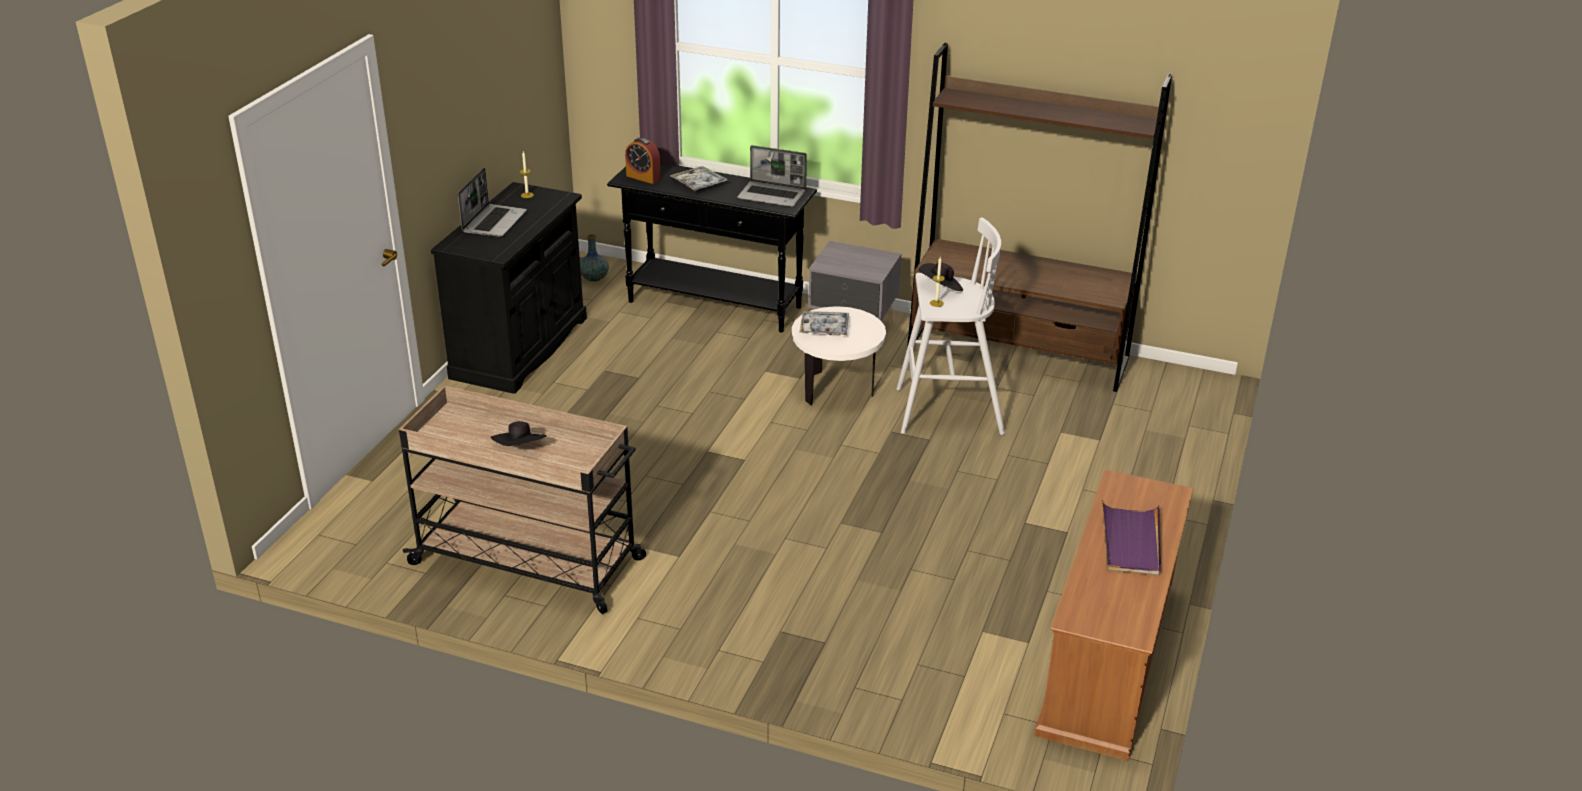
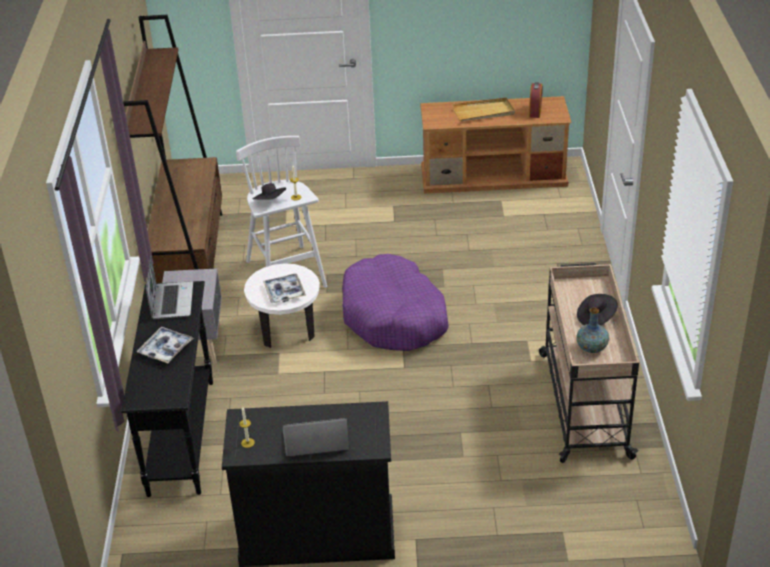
camera: 110 degrees left, 5 degrees up
(594, 278) = (162, 538): vase -> vase (591, 348)
(643, 177) = (166, 387): alarm clock -> alarm clock (535, 111)
(805, 468) = (394, 317): none -> purple dog bed
(1131, 542) = (484, 112): purple tray -> beige tray

